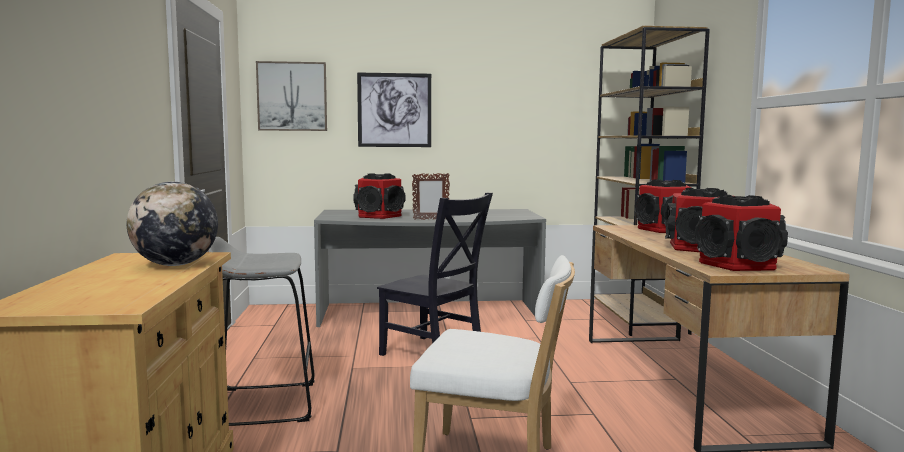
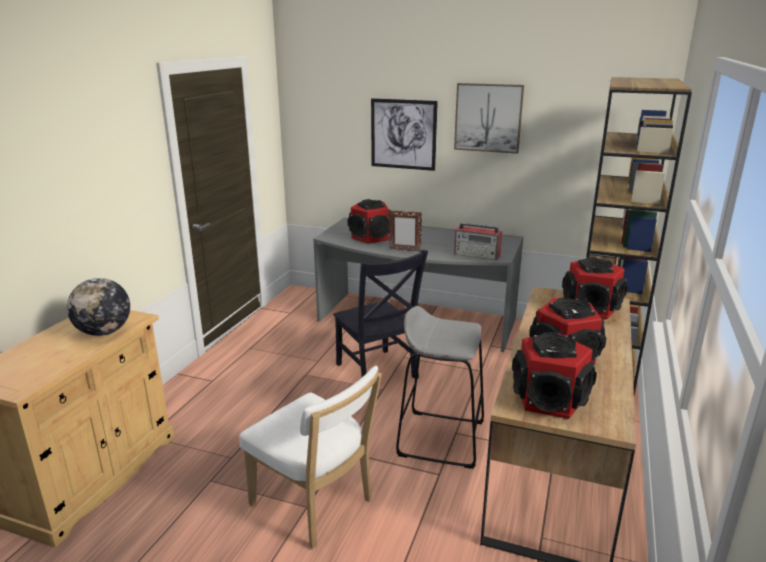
camera: 25 degrees right, 15 degrees up
(264, 404) = (221, 399): grey stool -> grey stool (441, 438)
(292, 96) = (318, 118): picture -> picture (488, 118)
(507, 217) = (477, 255): none -> radio

